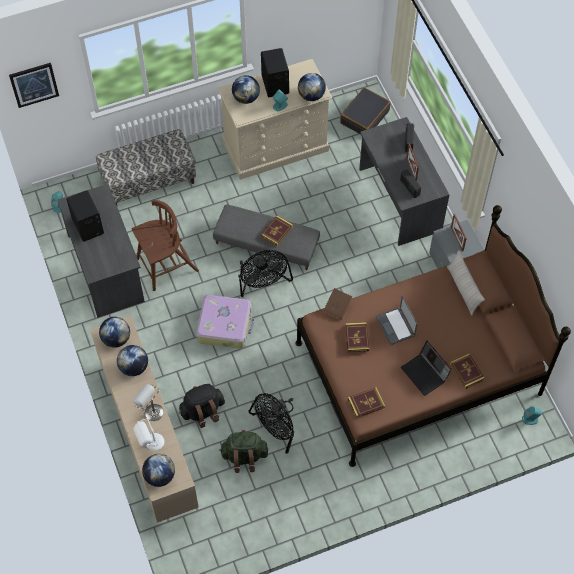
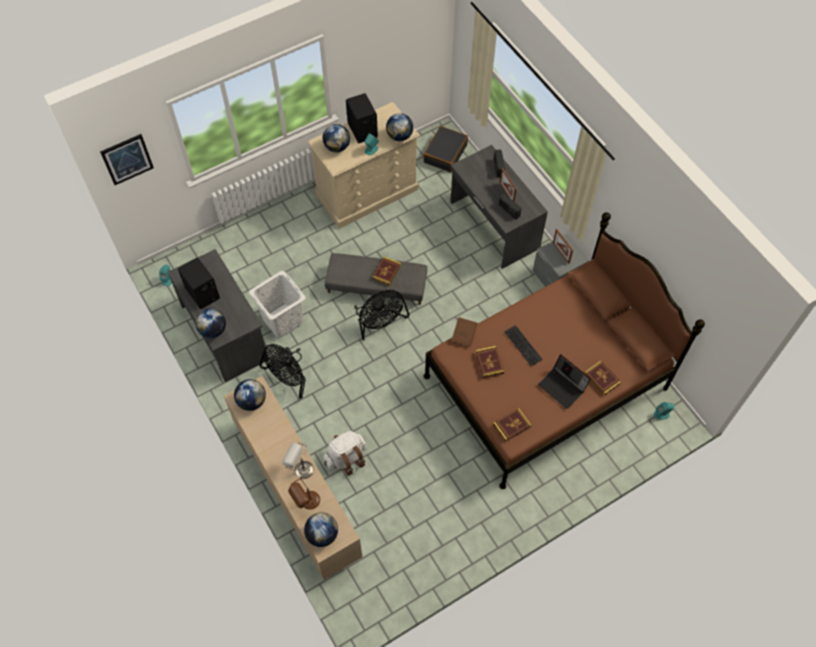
camera: 10 degrees left, 0 degrees up
(134, 367) = (275, 427): globe -> globe (213, 330)
(149, 181) = (251, 243): bench -> none
(151, 443) = (307, 502): white table lamp -> brown table lamp
(166, 265) = (283, 321): brown chair -> white laundry basket
(202, 411) = (346, 458): black backpack -> white backpack
(225, 325) = (352, 370): suitcase -> none
(244, 456) = (396, 496): green backpack -> none
(277, 425) = (422, 460): black fan -> black fan (288, 374)
(395, 326) = (524, 345): laptop -> keyboard
(463, 289) = (580, 299): beige pillow -> none

